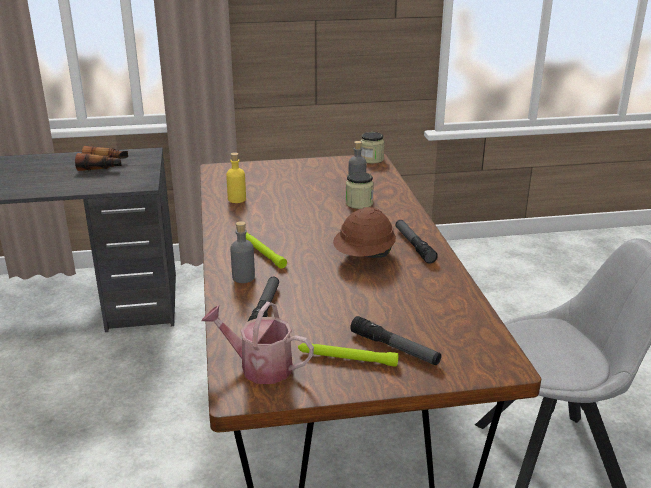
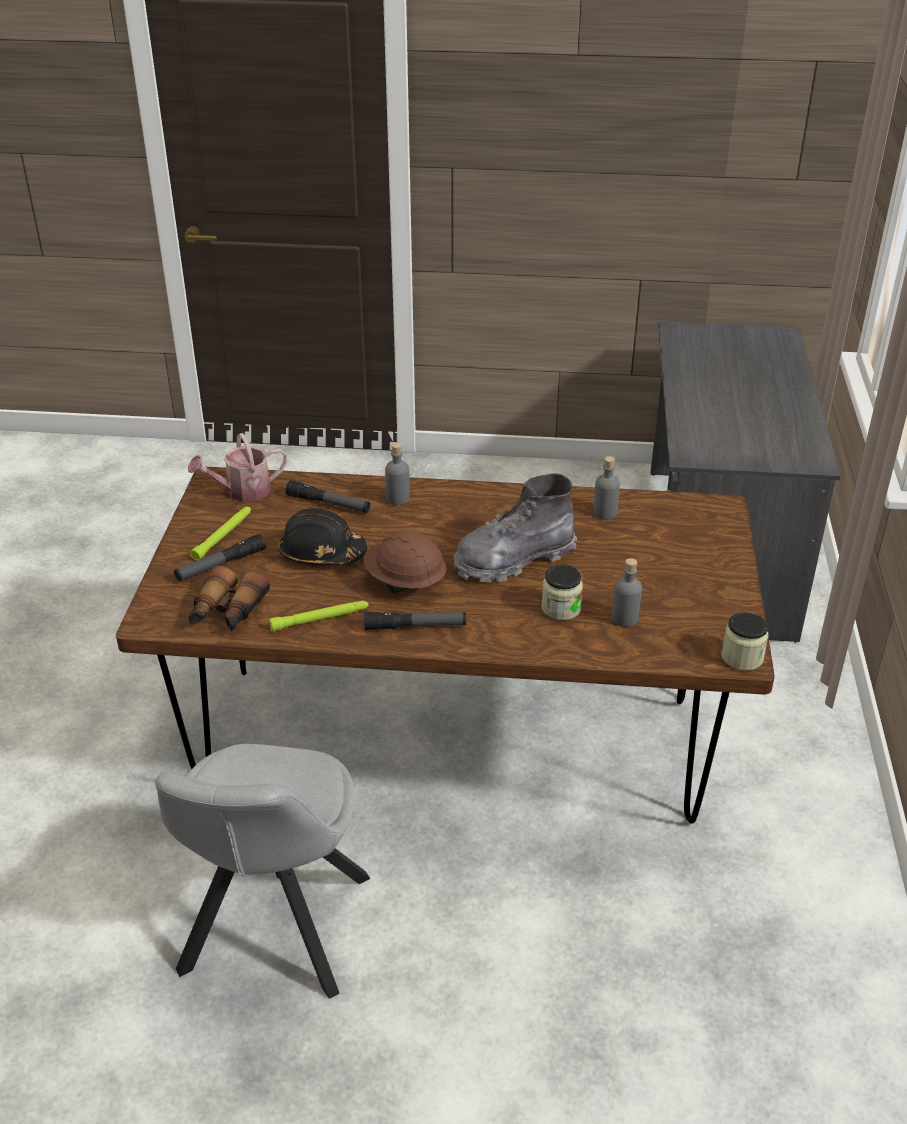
camera: 105 degrees right, 10 degrees up
(104, 166) = (760, 431): binoculars -> binoculars (227, 612)
(237, 199) = (605, 512): yellow bottle -> grey bottle
(259, 367) = (242, 492): watering can -> watering can turned 150 degrees counterclockwise
(262, 252) = (448, 515): green flashlight -> green flashlight (320, 619)
(311, 222) = (513, 559): none -> grey boot
(346, 298) = (322, 553): none -> black hard hat

